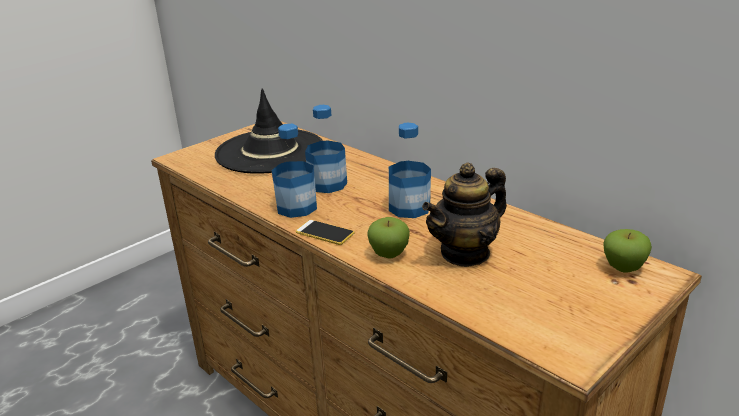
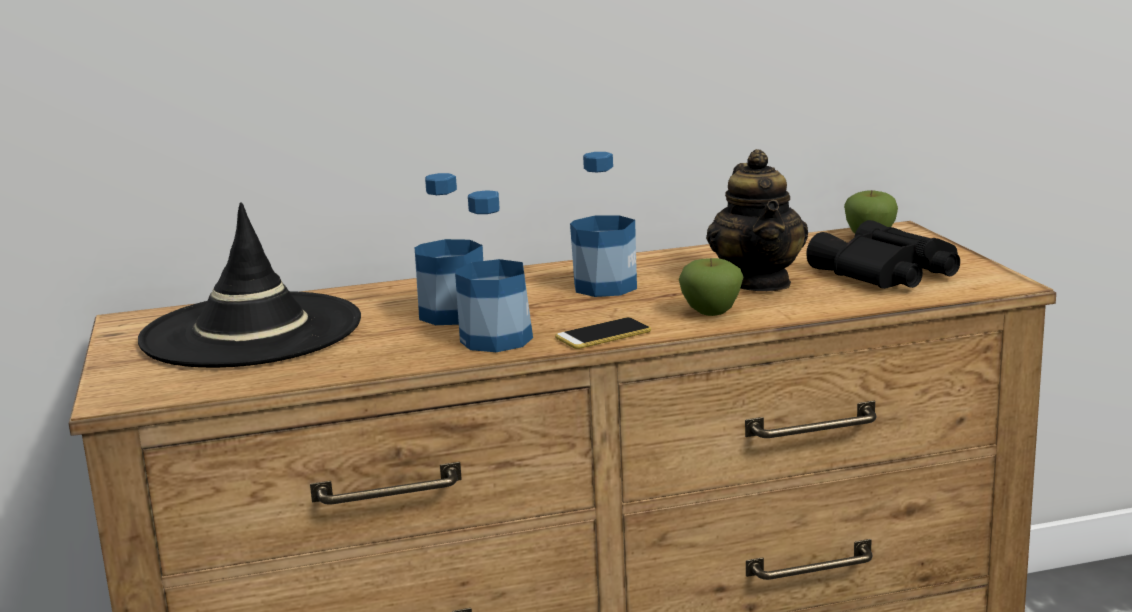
camera: 60 degrees left, 10 degrees down
(535, 297) = (885, 275): none -> black binoculars

